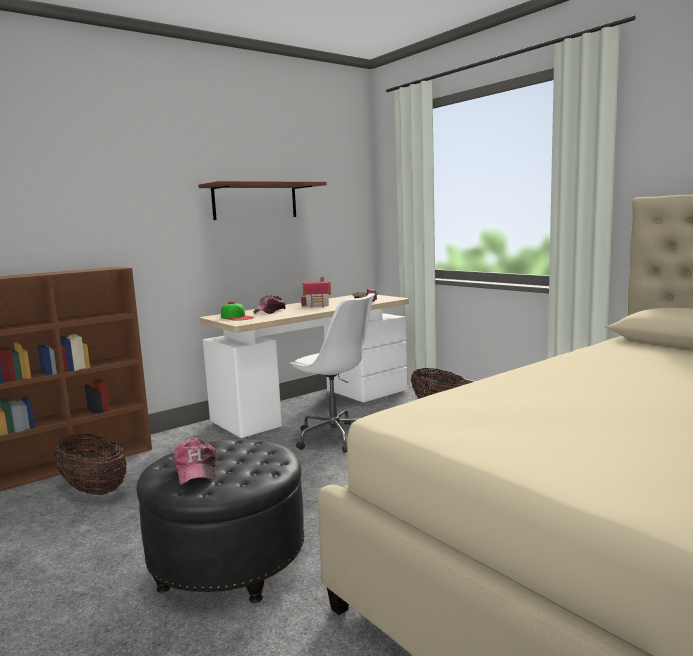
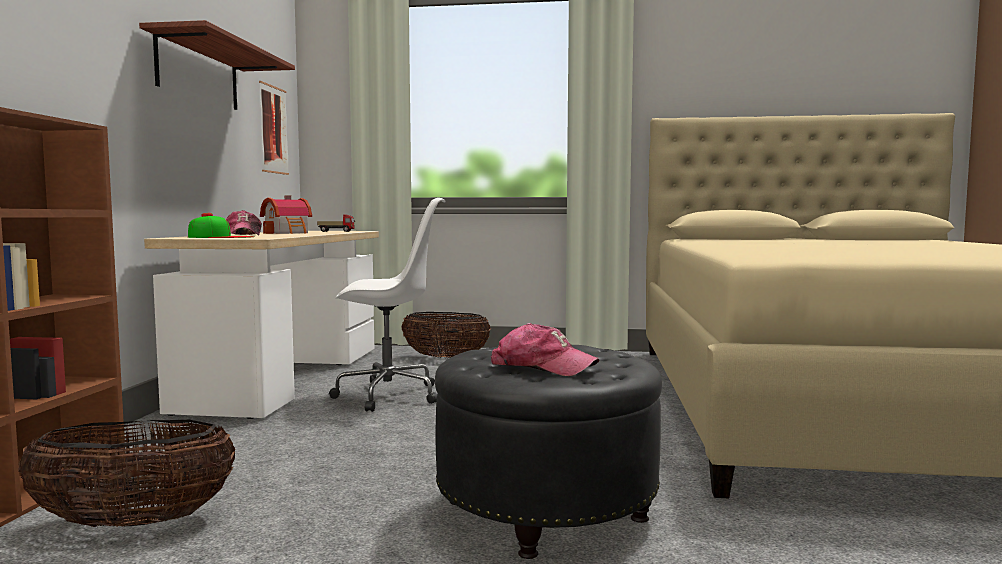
camera: 45 degrees left, 5 degrees down
(341, 221) = (273, 130): none -> picture

